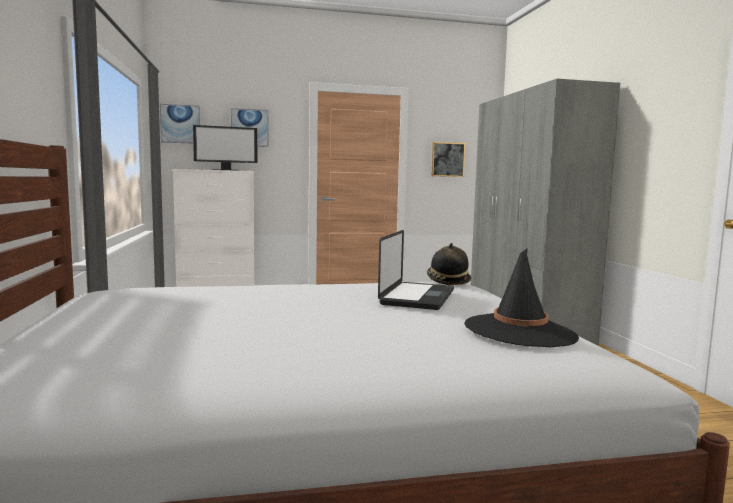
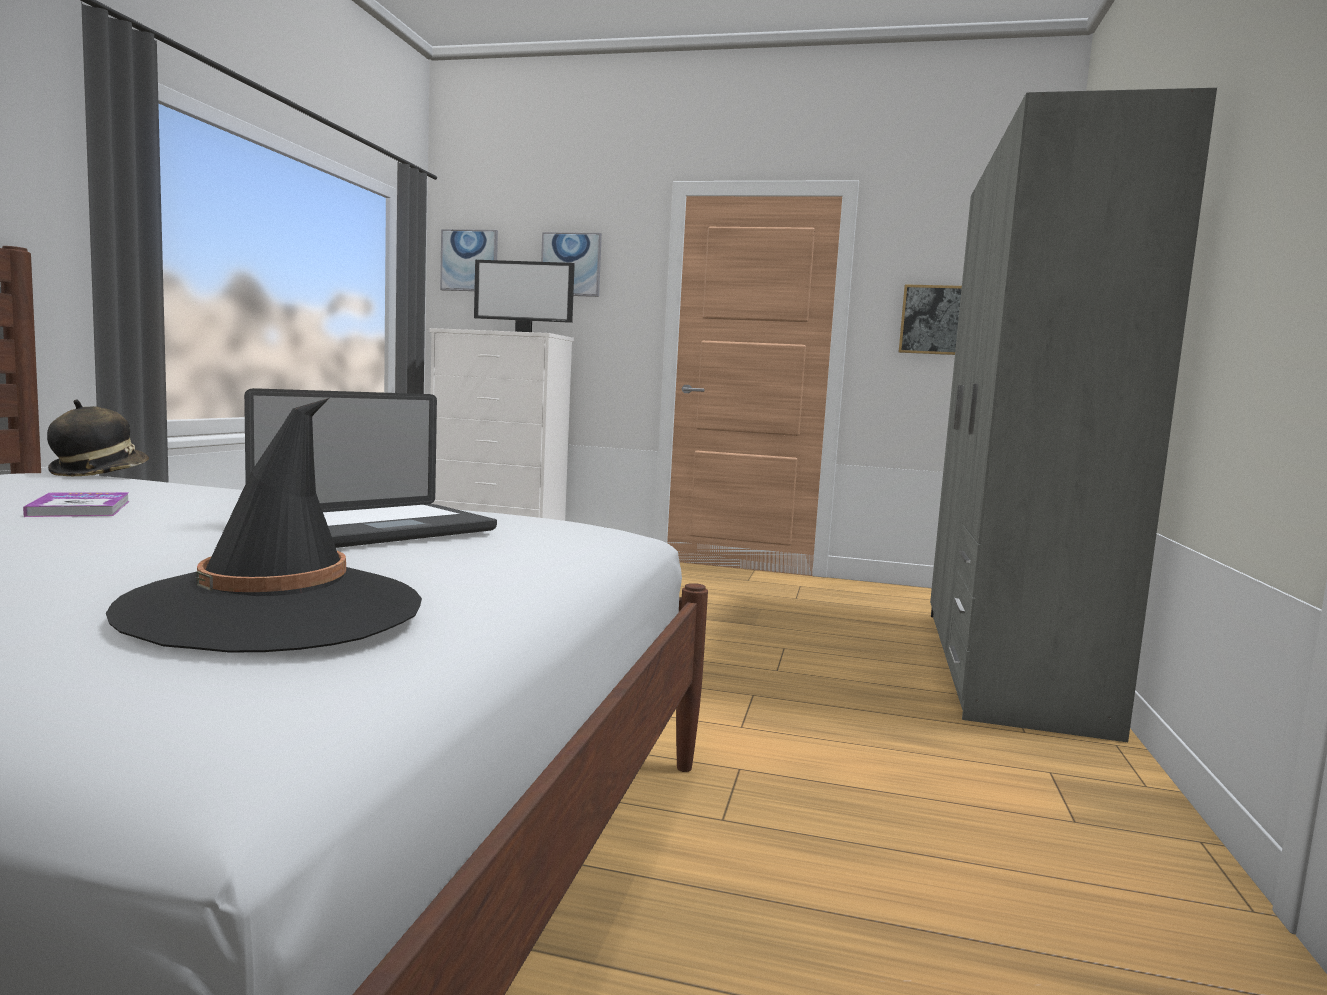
camera: 25 degrees right, 0 degrees up
(268, 306) = (80, 508): none -> book
(448, 281) = (572, 519): hat -> hat (99, 473)

